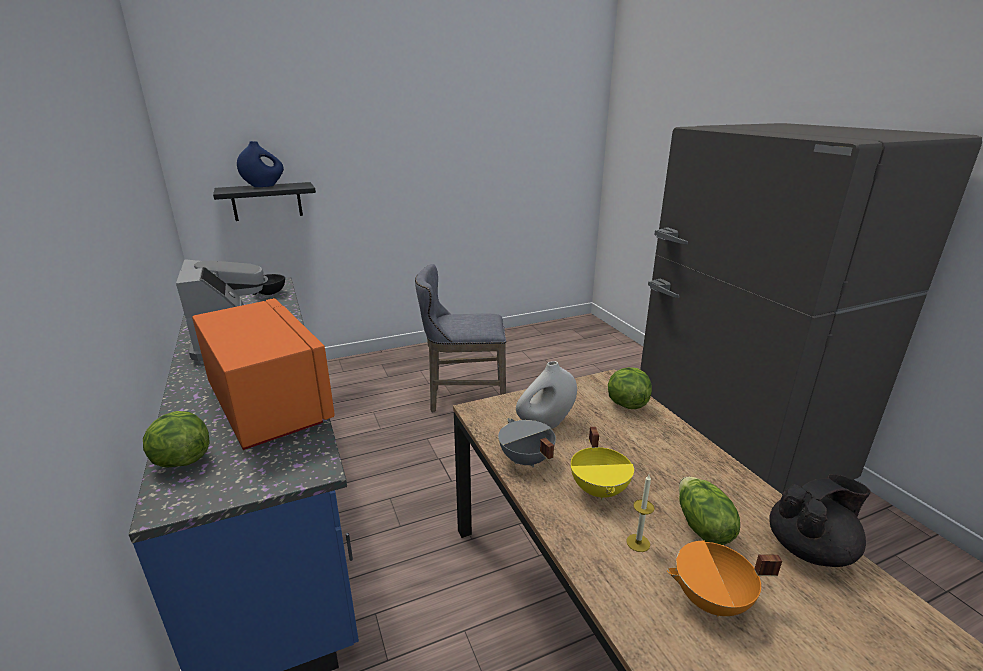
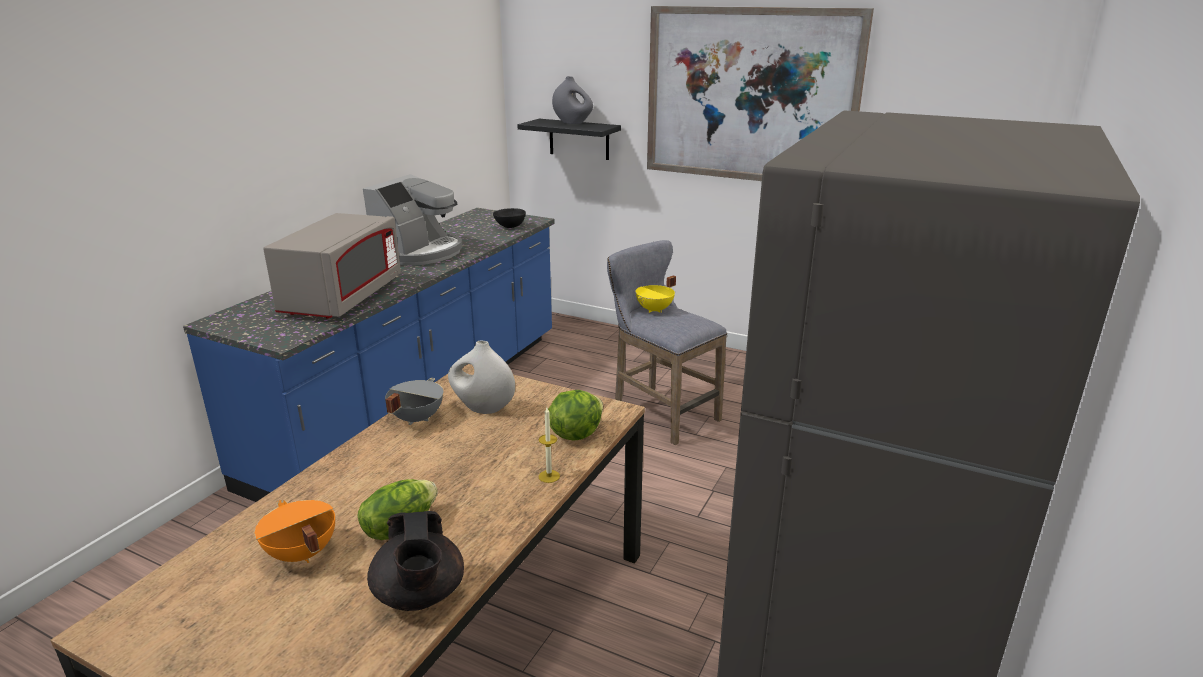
camera: 50 degrees right, 0 degrees up
(181, 460) = (257, 305): lettuce -> none
(264, 186) = (572, 123): blue vase -> grey vase
(269, 405) = (343, 298): orange microwave -> grey microwave
(422, 143) = (751, 95): none -> picture
(600, 490) = (407, 463): yellow cooking pot -> yellow cooking pot (655, 310)
(638, 543) = (348, 501): candle -> candle (549, 476)
(810, 548) = (419, 596): black teapot -> black teapot turned 45 degrees clockwise

